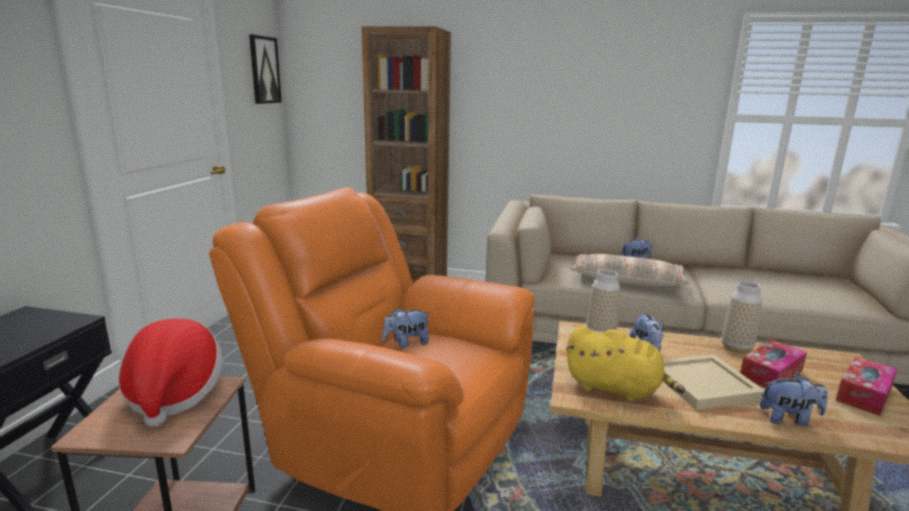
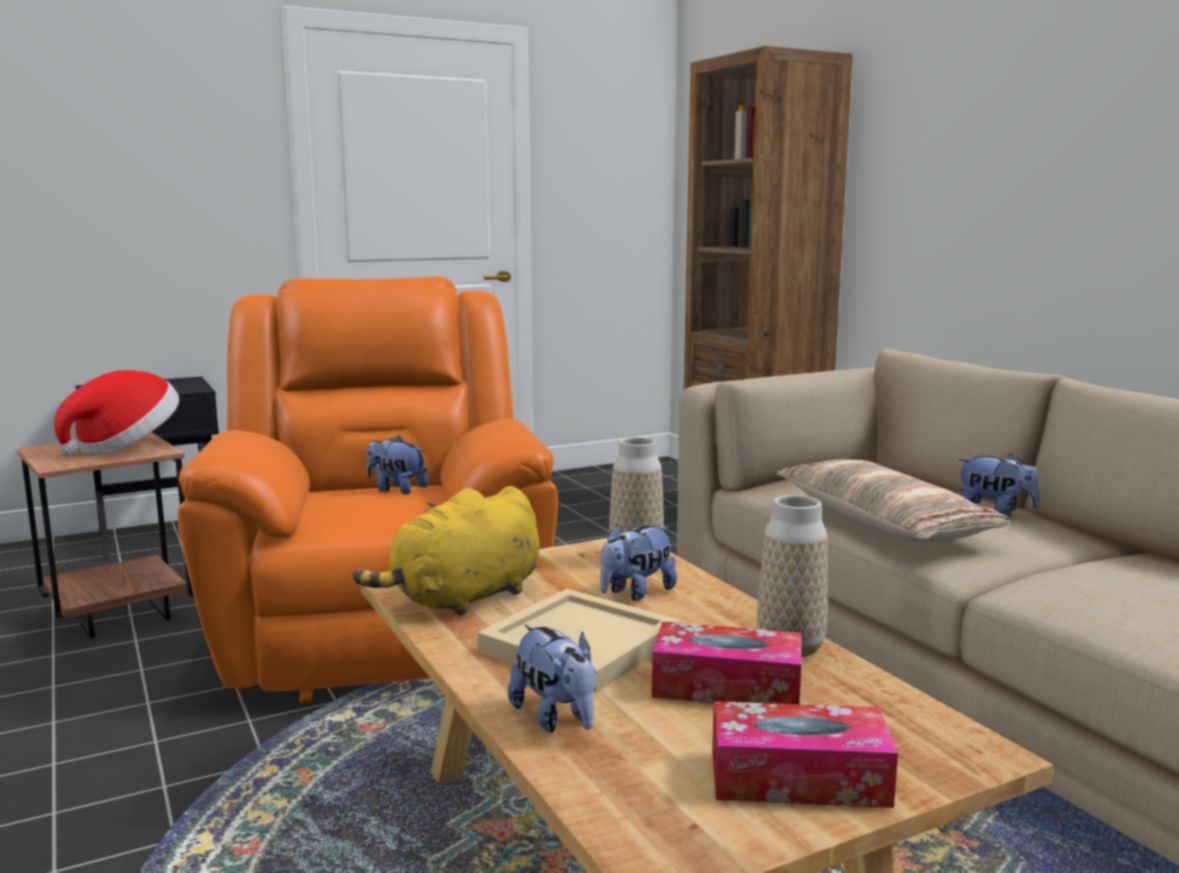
camera: 50 degrees right, 5 degrees down
(264, 70) = (625, 145): picture -> none
(616, 389) = (463, 599): yellow plush toy -> yellow plush toy turned 60 degrees clockwise

